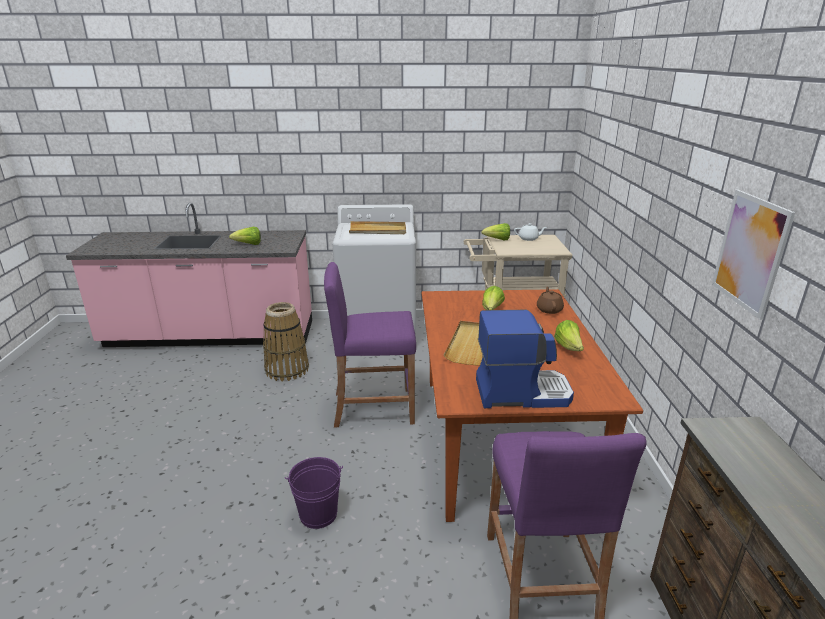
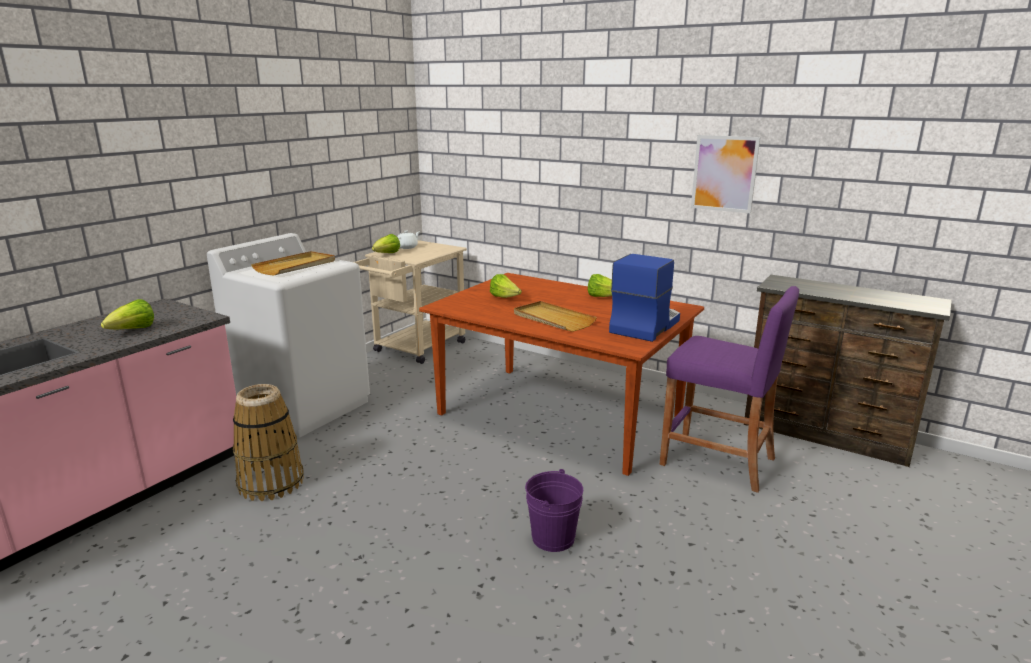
camera: 55 degrees left, 5 degrees down
(373, 407) = (430, 454): purple stool -> none
(549, 309) = (536, 284): brown teapot -> none

